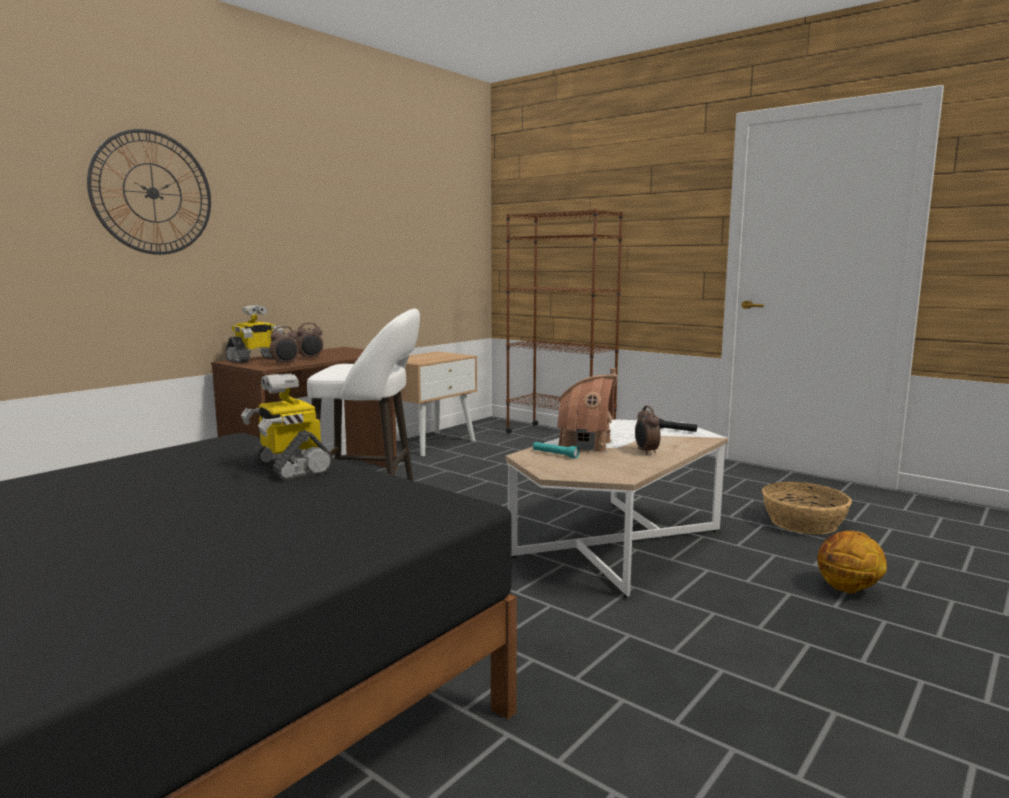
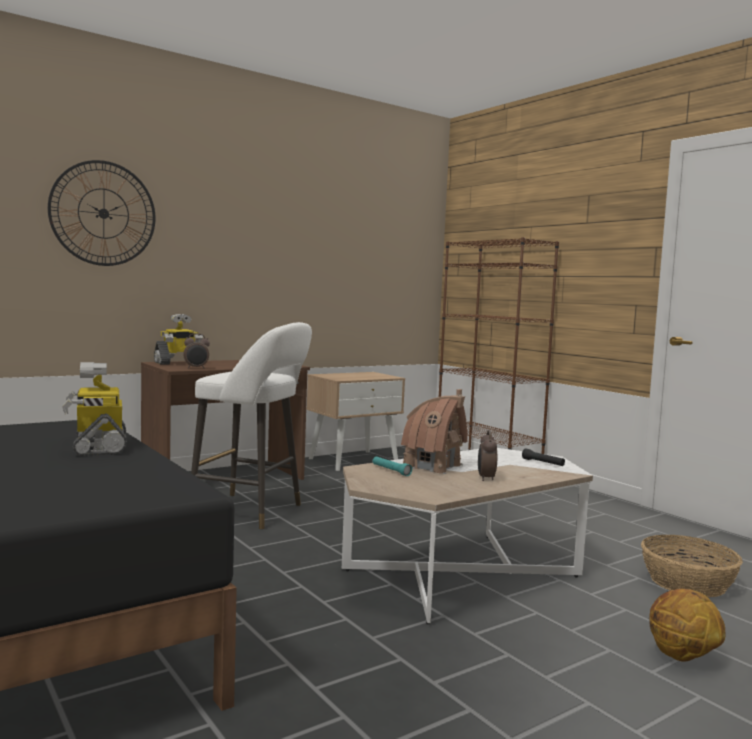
camera: 15 degrees right, 5 degrees down
(310, 359) = (225, 366): alarm clock -> none

